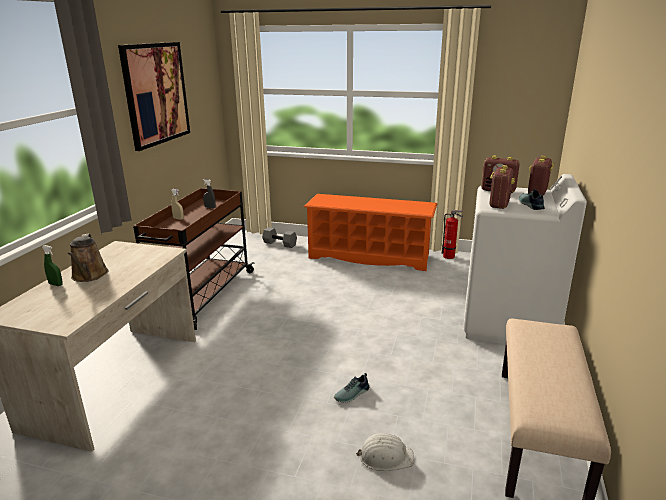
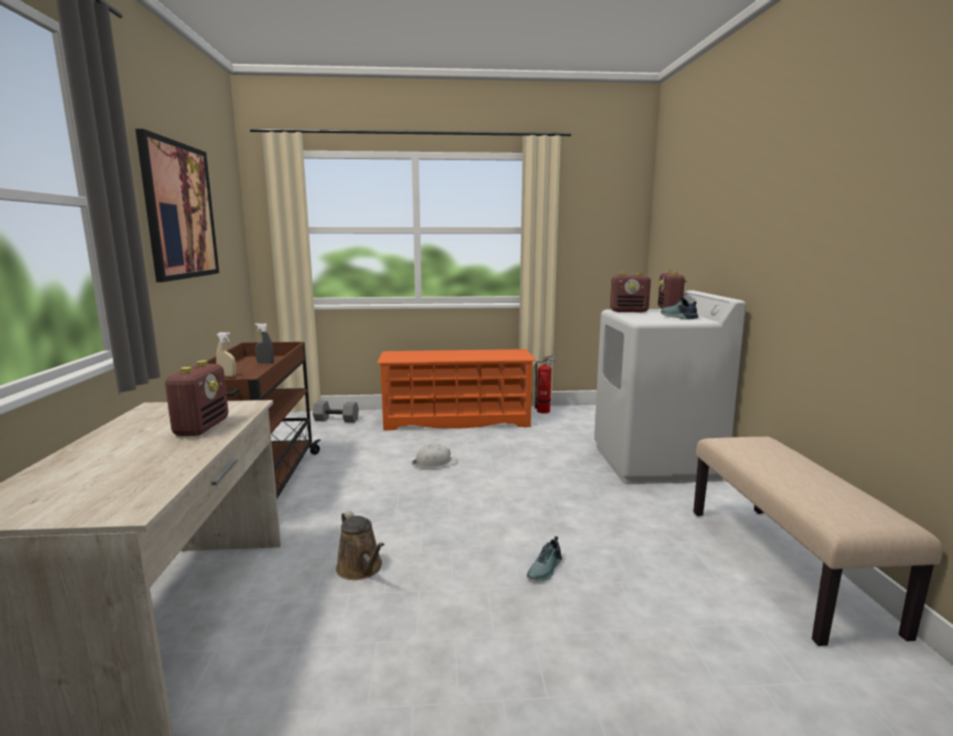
camera: 20 degrees left, 10 degrees down
(56, 284) = (70, 460): green spray bottle -> none
(89, 276) = (129, 443): brown watering can -> brown watering can (361, 569)
(385, 457) = (645, 636): white hard hat -> white hard hat (435, 463)
(499, 204) = (647, 318): radio -> radio (202, 427)

